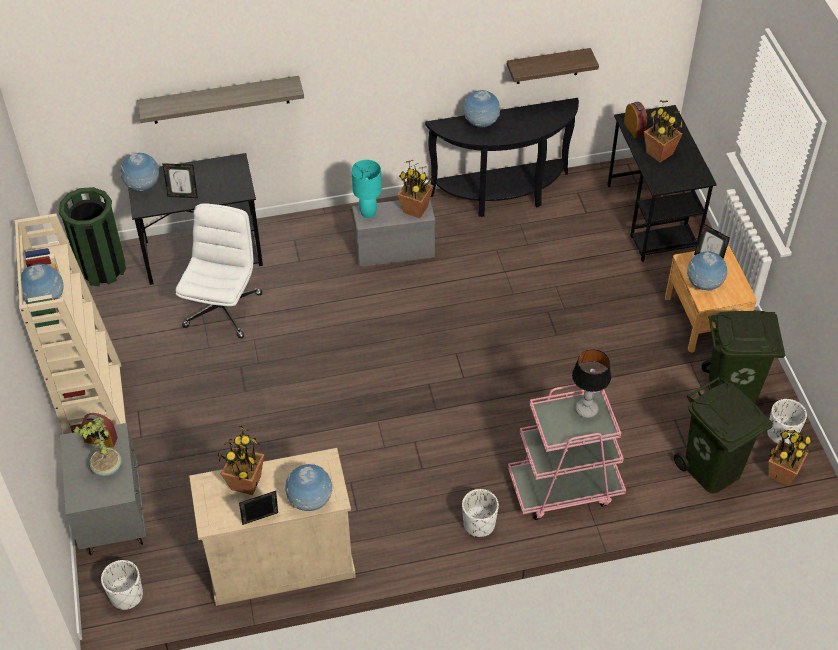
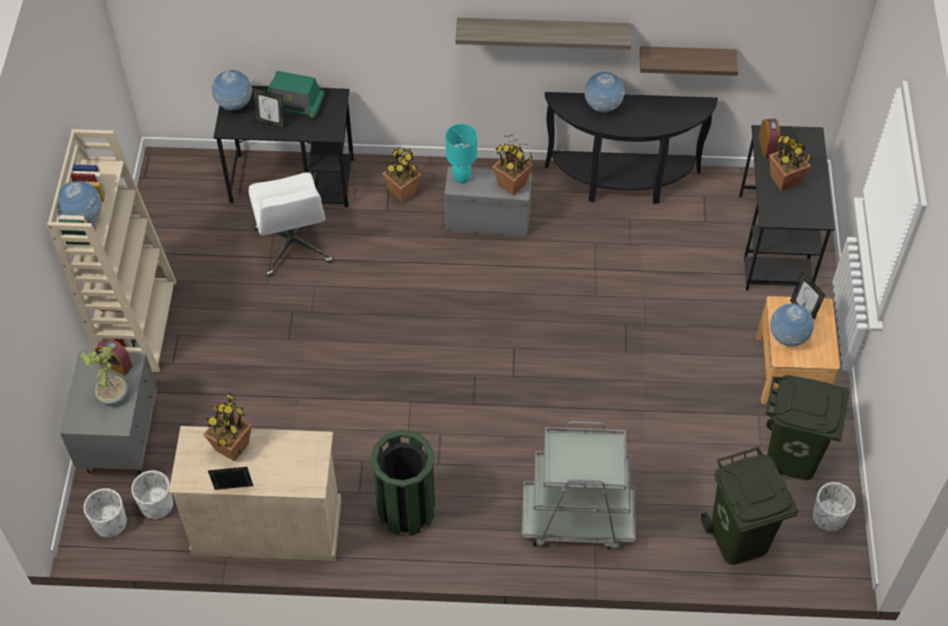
camera: 15 degrees right, 5 degrees up
(102, 268) = (188, 175): green trash can -> green trash can (406, 510)
(198, 175) = (294, 103): none -> radio
(220, 100) = (326, 32): shelf -> shelf (543, 32)
(223, 309) = (293, 246): white office chair -> white office chair turned 135 degrees clockwise
(310, 501) = (288, 482): globe -> none
(479, 524) = (476, 537): white planter -> white planter (157, 505)
(564, 487) = (577, 519): pink cart -> grey cart
(586, 410) = (601, 451): table lamp -> none
(781, 474) = (812, 561): potted plant -> potted plant (402, 192)

